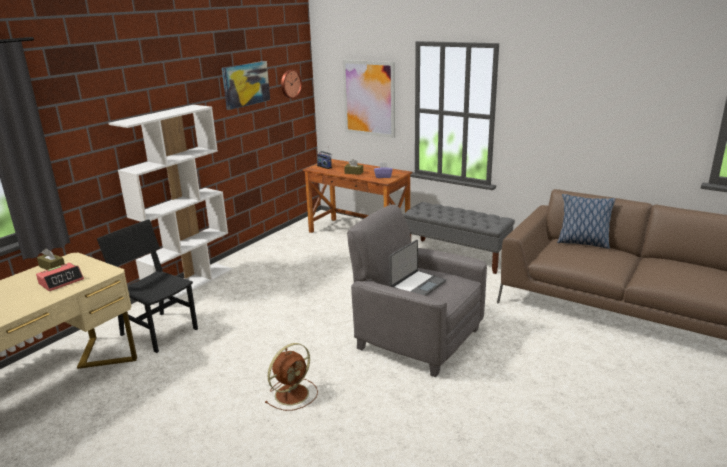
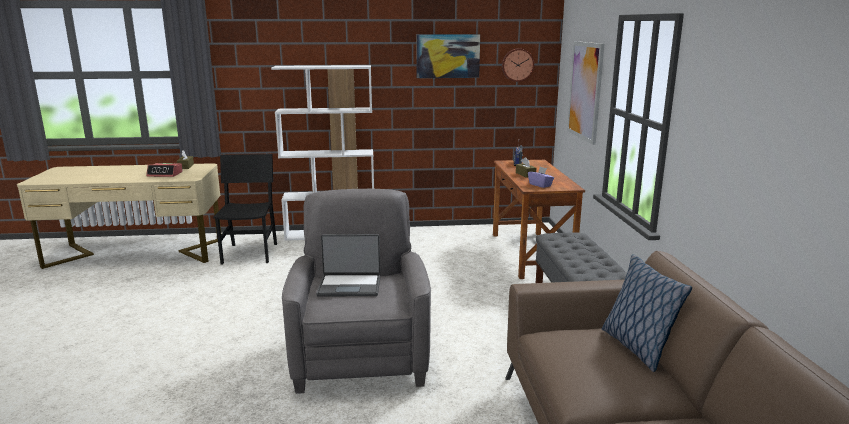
camera: 50 degrees right, 5 degrees down
(293, 393) = (206, 333): brown fan -> none

